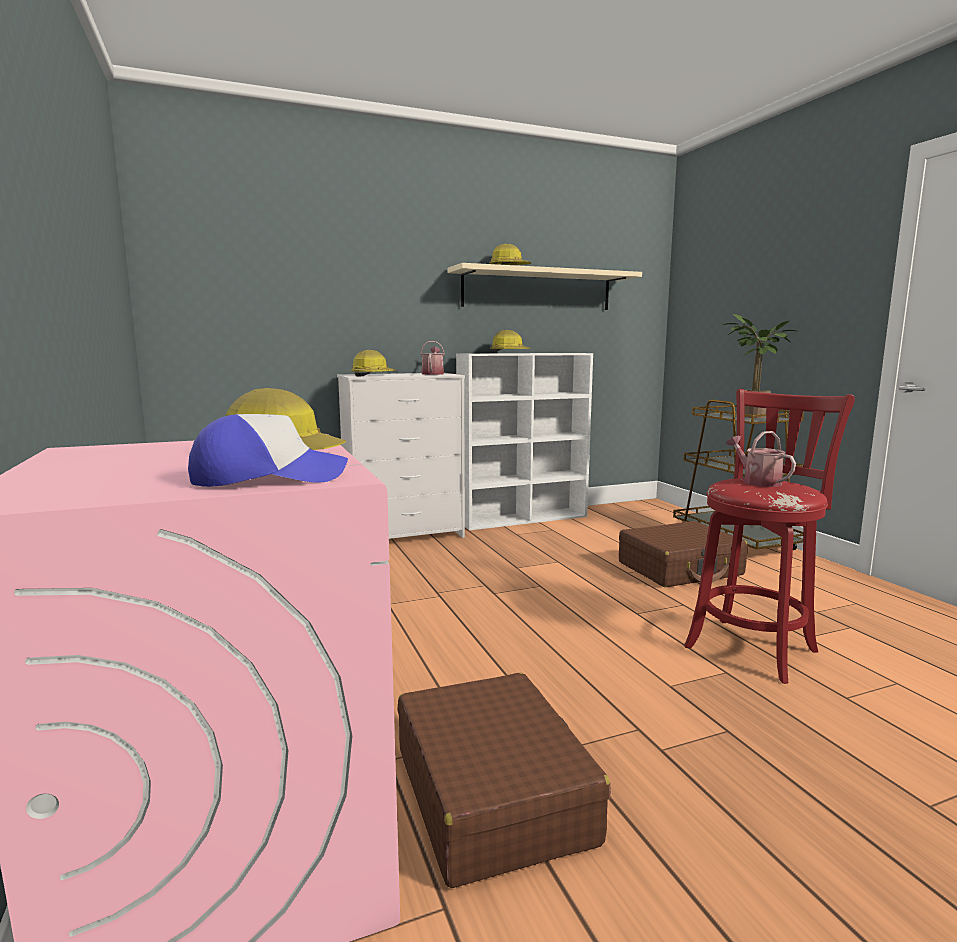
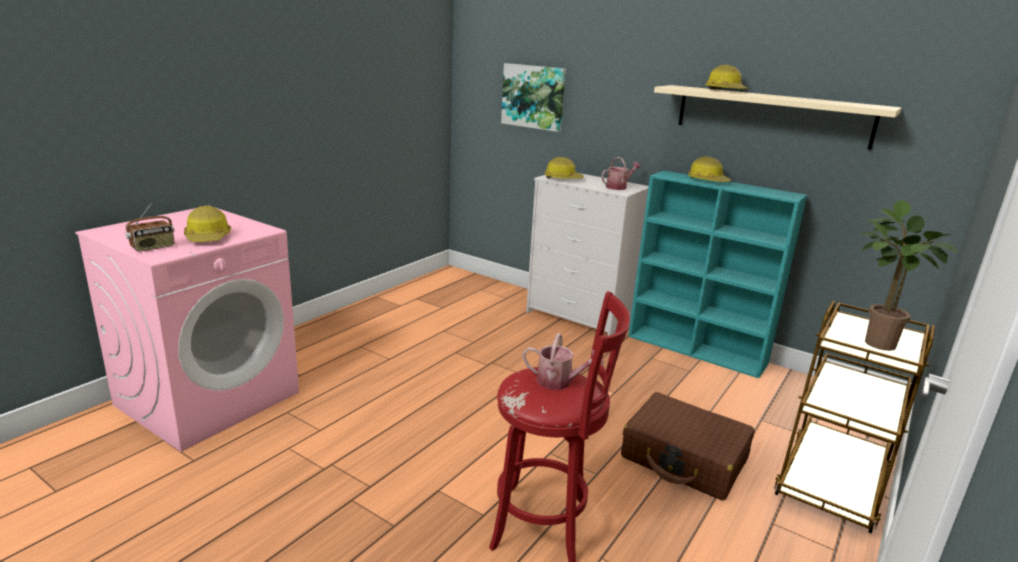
camera: 55 degrees right, 10 degrees up
(269, 478) = (153, 248): cap -> radio
(281, 290) = (533, 96): none -> picture
(492, 794) = (275, 450): brown suitcase -> none
(524, 518) = (697, 350): white bookcase -> turquoise bookcase
(757, 481) = (559, 382): watering can -> watering can turned 75 degrees clockwise

